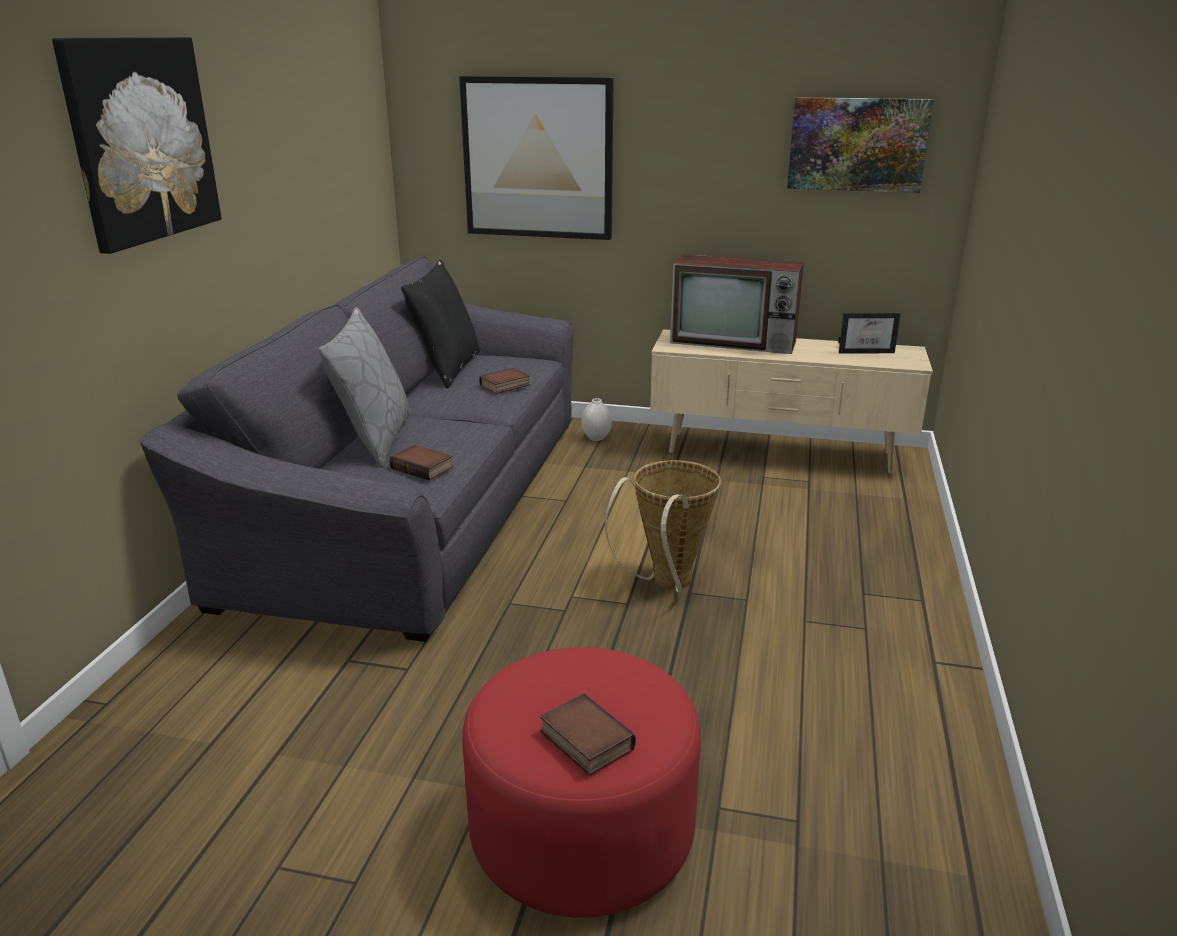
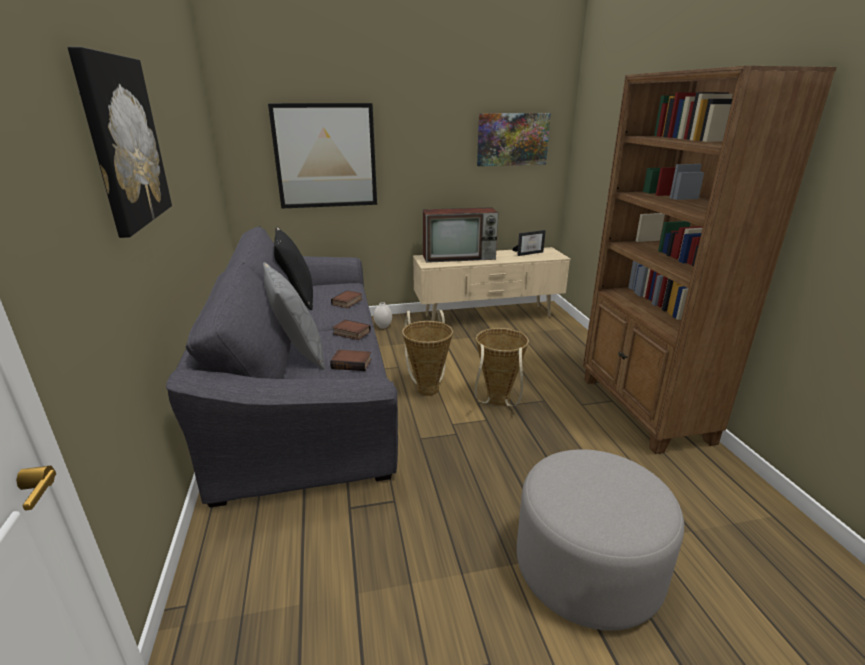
camera: 25 degrees left, 0 degrees up
(582, 832) = (587, 568): red ottoman -> grey ottoman
(583, 537) = (427, 387): none -> basket
(583, 741) = (628, 512): book -> book (350, 333)
(909, 656) = (643, 410): none -> brown bookcase

